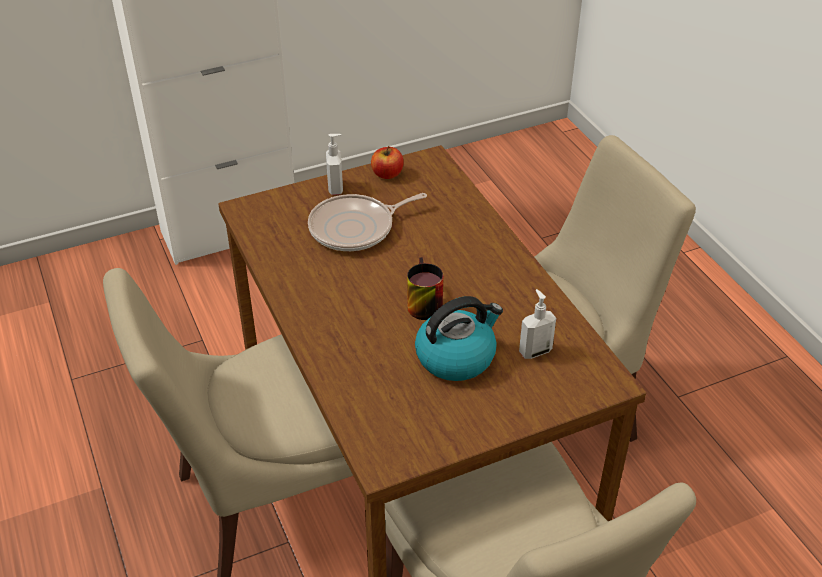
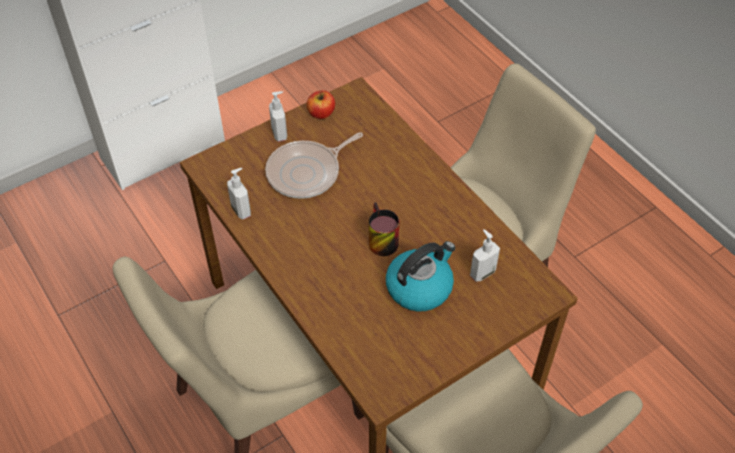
camera: 10 degrees left, 10 degrees up
(272, 255) = (241, 210): none -> soap dispenser

